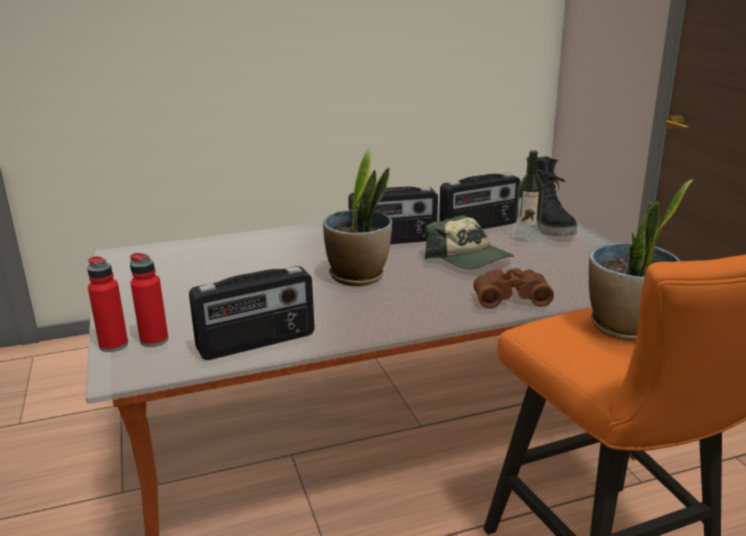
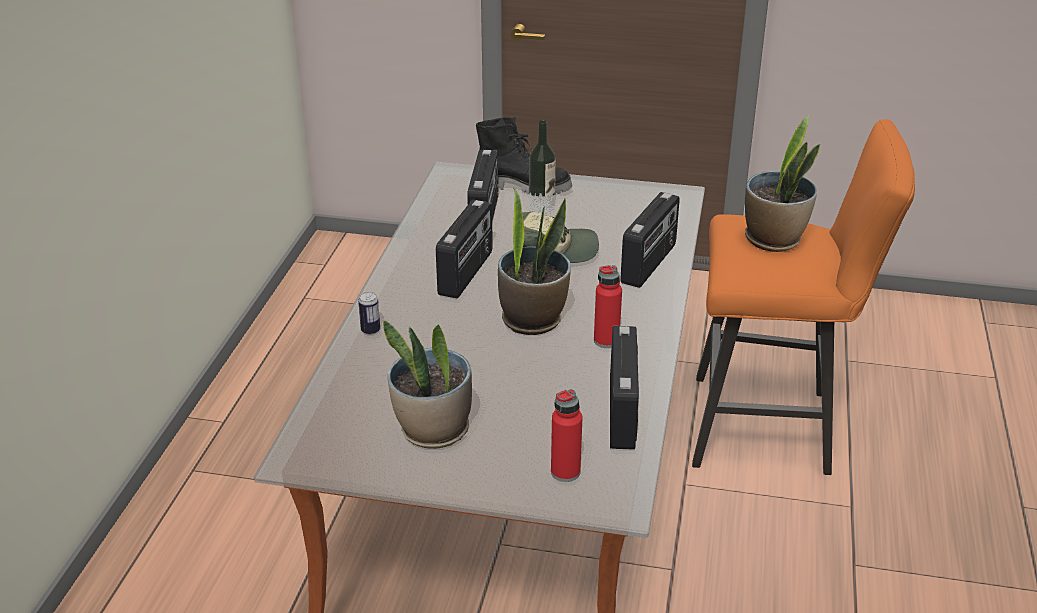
camera: 60 degrees left, 10 degrees up
(113, 345) = (554, 499): red bottle -> red bottle (606, 341)
(177, 282) = (433, 431): none -> potted plant
(283, 235) = (370, 330): none -> can
(510, 297) = (649, 264): brown binoculars -> radio

